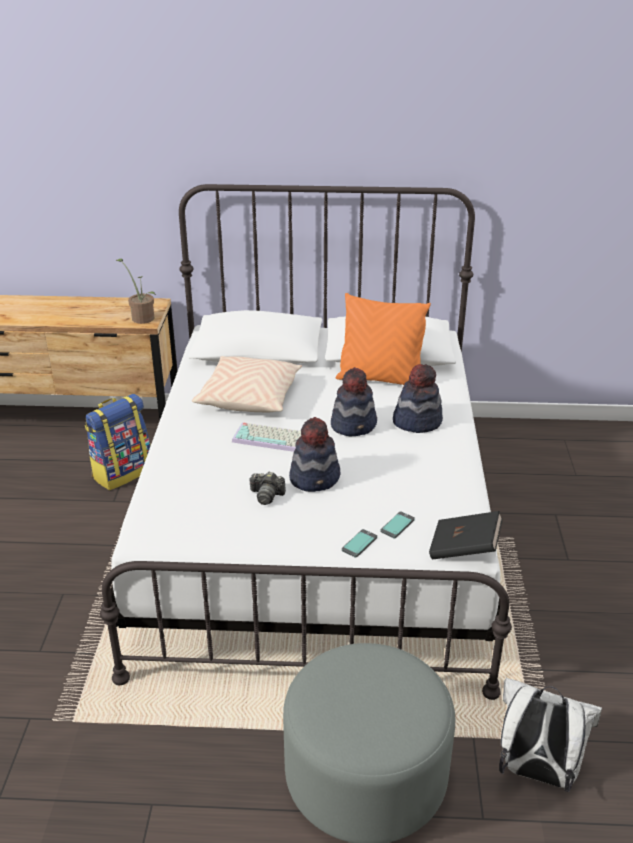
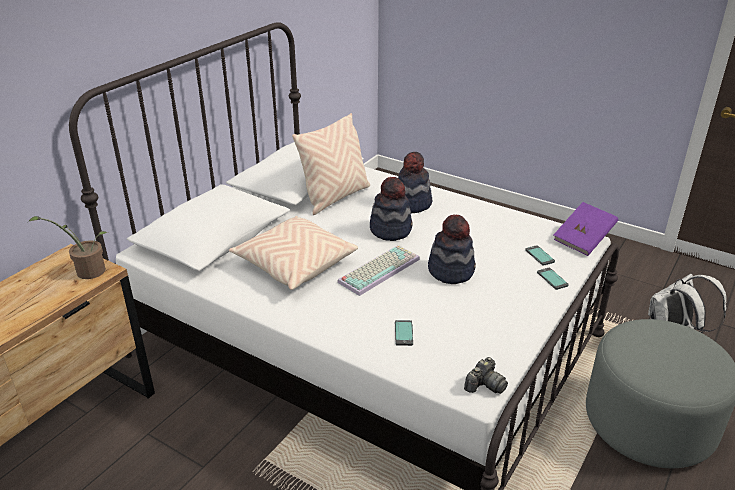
camera: 60 degrees left, 0 degrees up
(122, 472) = (161, 444): backpack -> none
(195, 480) = (404, 333): none -> phone
(266, 495) = (457, 302): camera -> camera (485, 385)
(380, 379) = (335, 197): orange pillow -> beige pillow
(464, 549) = (583, 240): black book -> purple book

